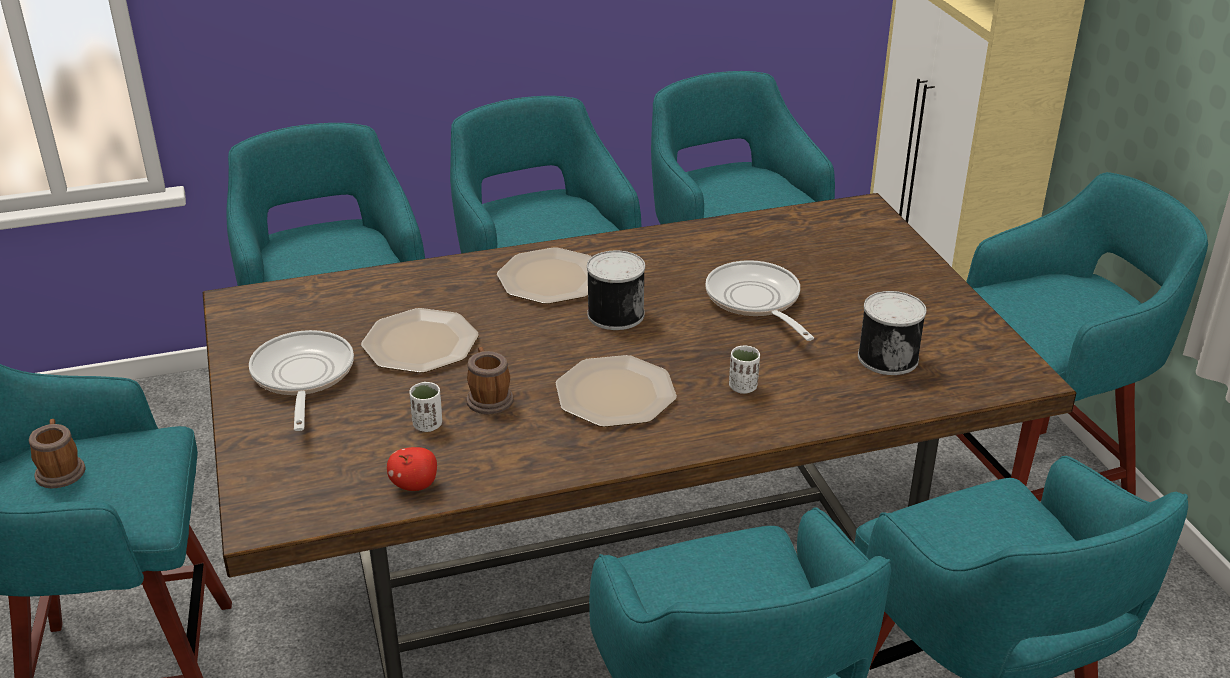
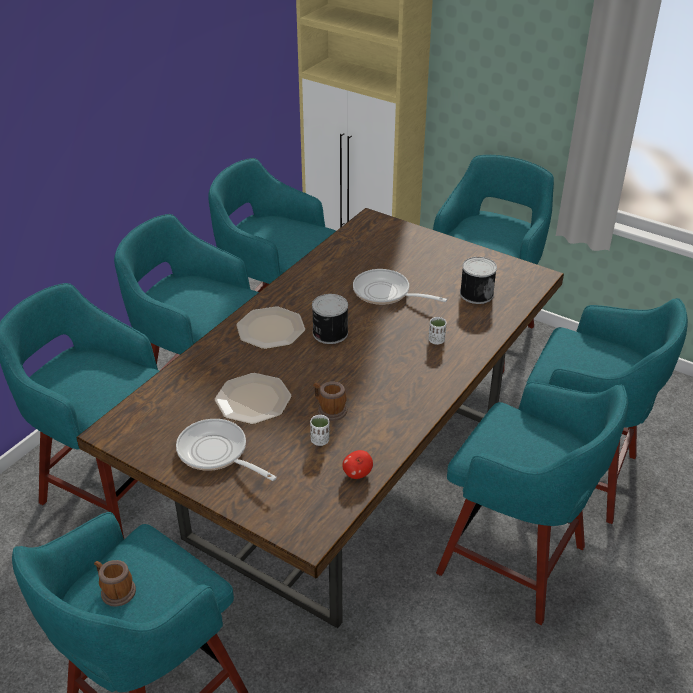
camera: 40 degrees left, 5 degrees up
(616, 393) = (386, 374): plate -> none

